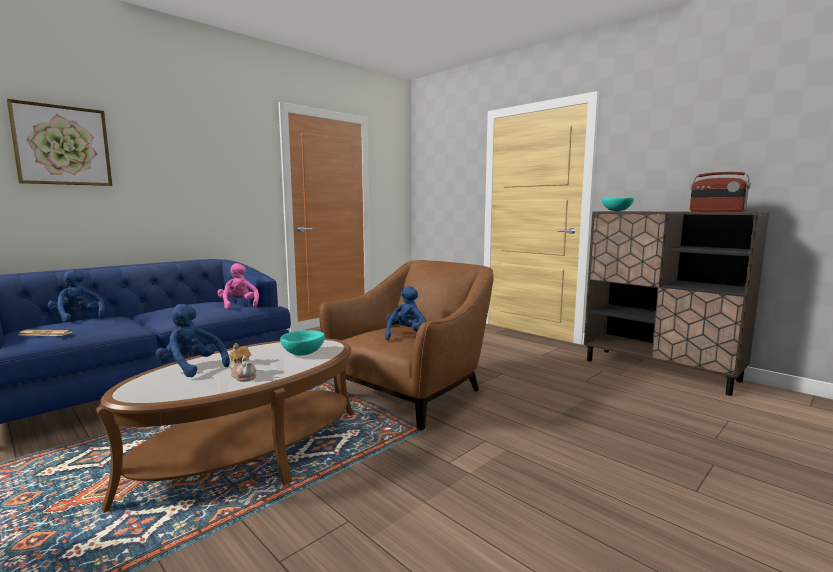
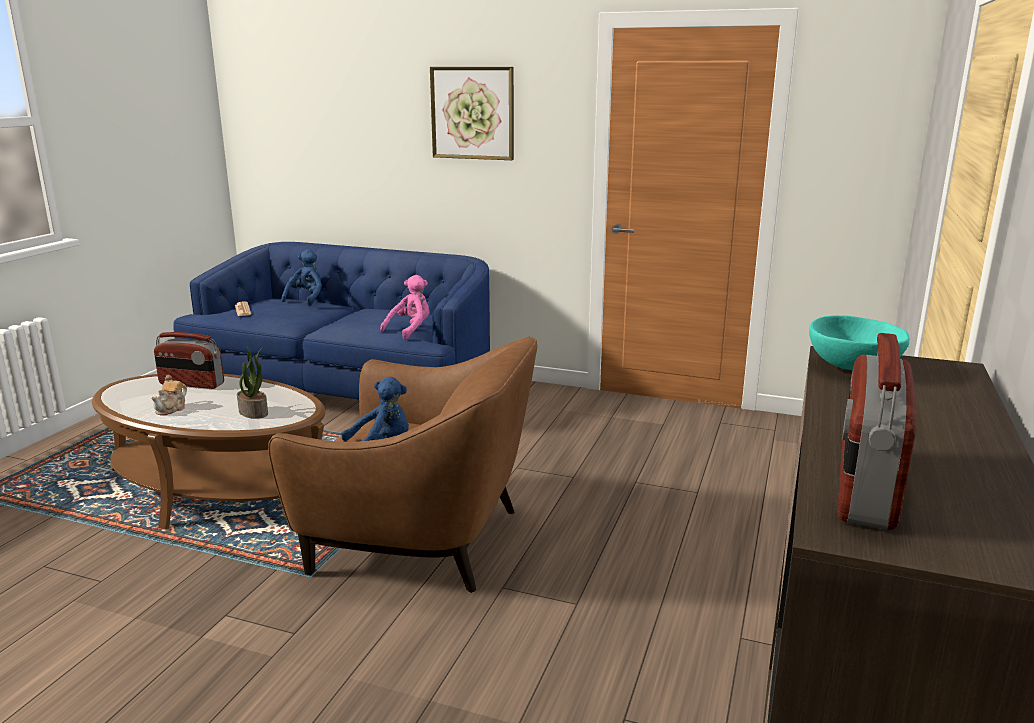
camera: 65 degrees right, 10 degrees up
(62, 145) = (342, 111): picture -> picture (472, 113)
(192, 368) = (191, 384): blue plush toy -> radio
(303, 353) = (254, 412): turquoise bowl -> potted plant

